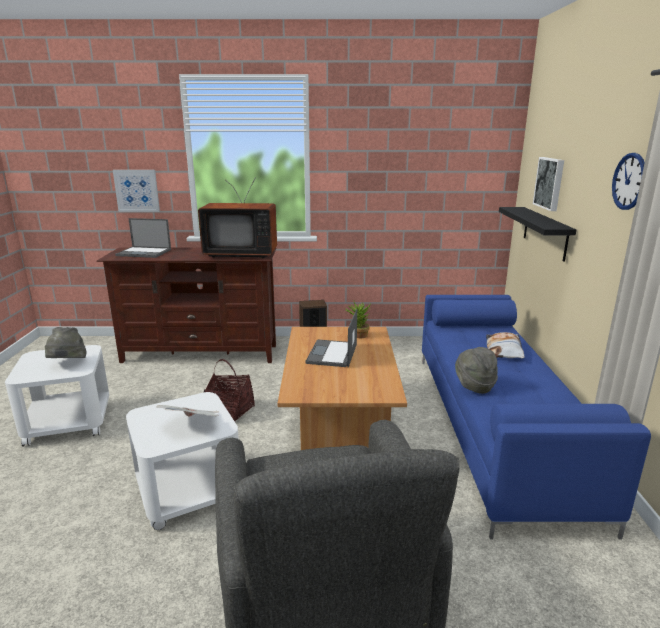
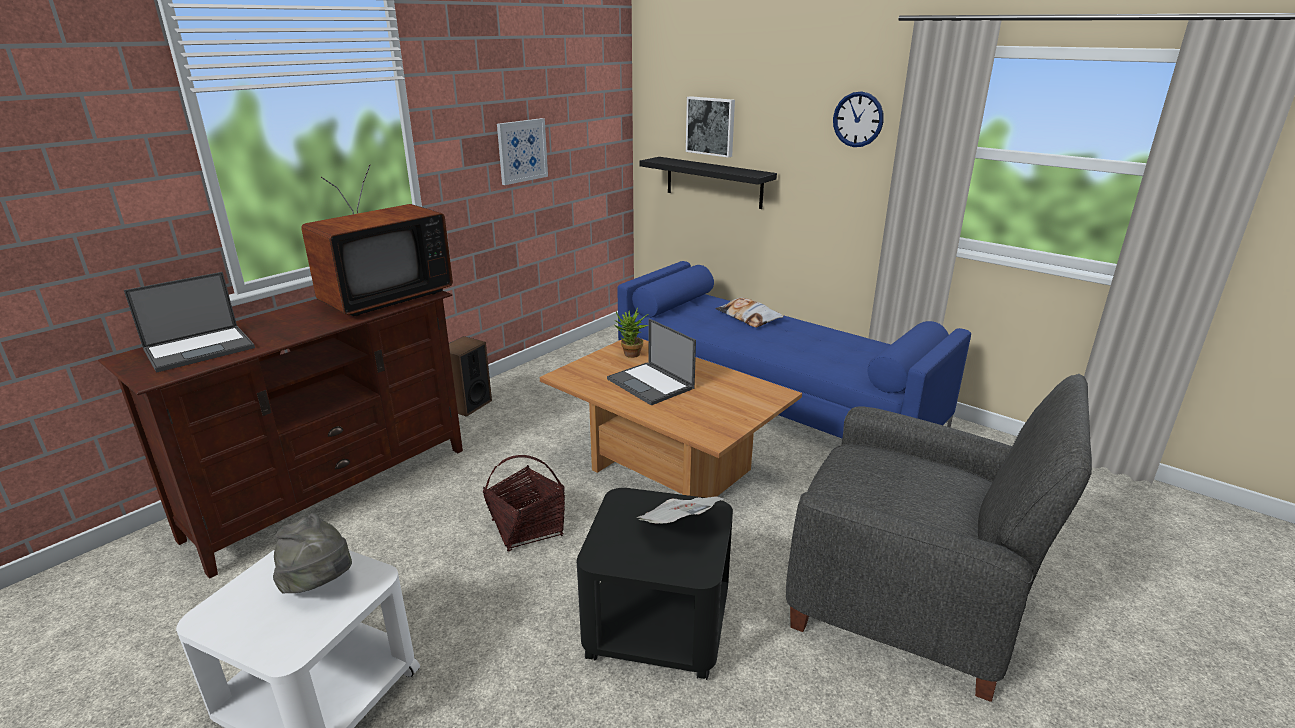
camera: 50 degrees left, 5 degrees up
(137, 190) = (91, 229): picture -> picture (522, 151)
(188, 491) = (657, 626): white side table -> black side table
(474, 386) = (794, 357): grey hat -> none

